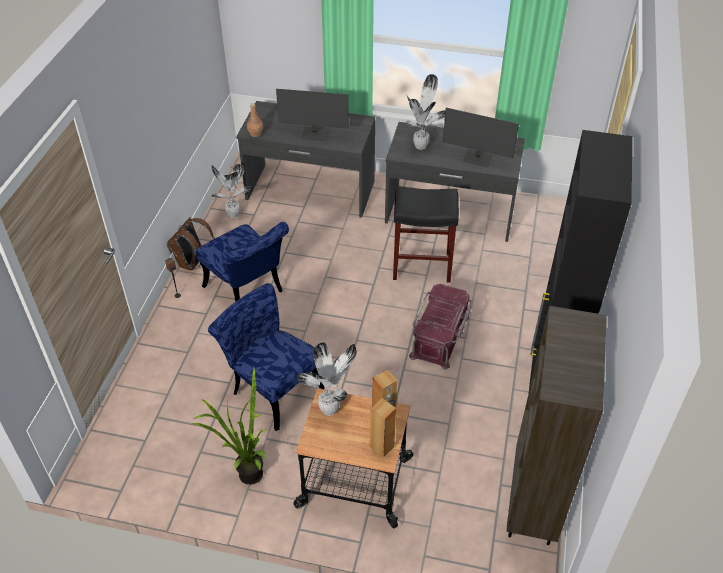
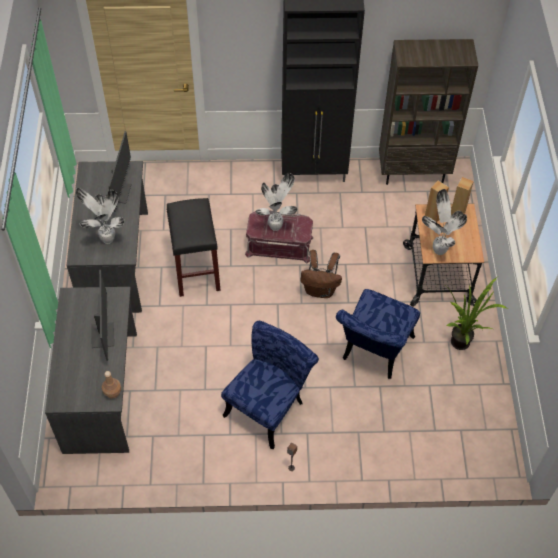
camera: 105 degrees left, 10 degrees up
(193, 263) = (242, 470): brown backpack -> brown backpack (320, 290)
(233, 215) = (158, 456): potted plant -> potted plant (276, 226)

